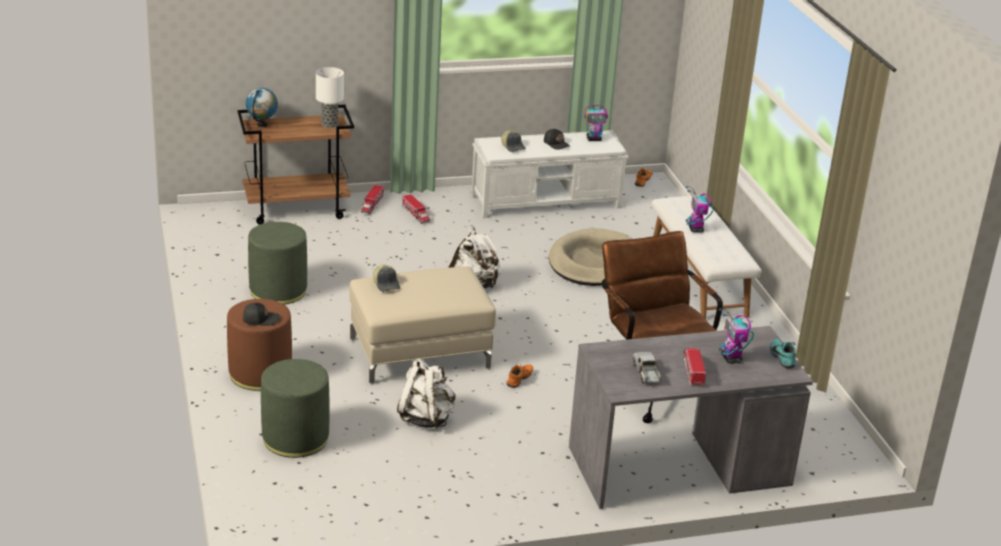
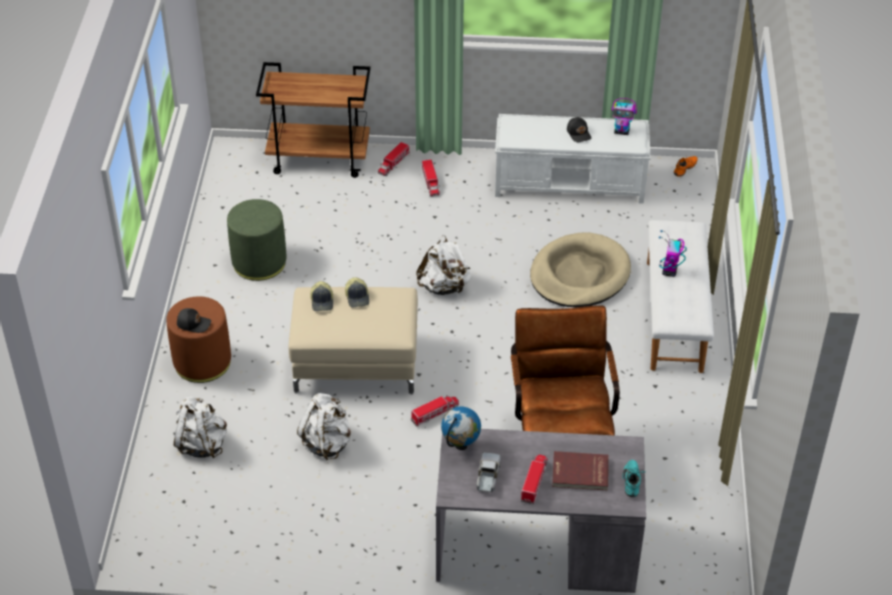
camera: 20 degrees right, 15 degrees up
(262, 125) = (283, 82): globe -> globe (461, 445)
(295, 438) = (202, 444): green ottoman -> white backpack
(330, 124) = (348, 89): table lamp -> none
(513, 147) = (532, 132): cap -> cap (358, 297)
(520, 380) = (435, 413): orange shoe -> toy truck
(731, 359) = (580, 473): toy robot -> red book

